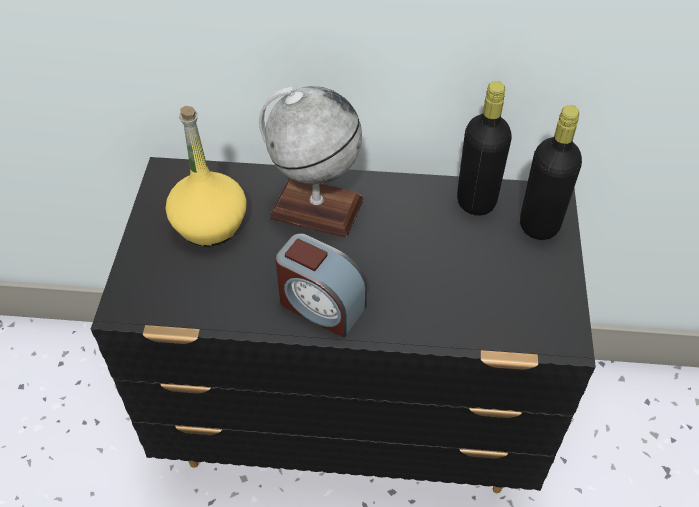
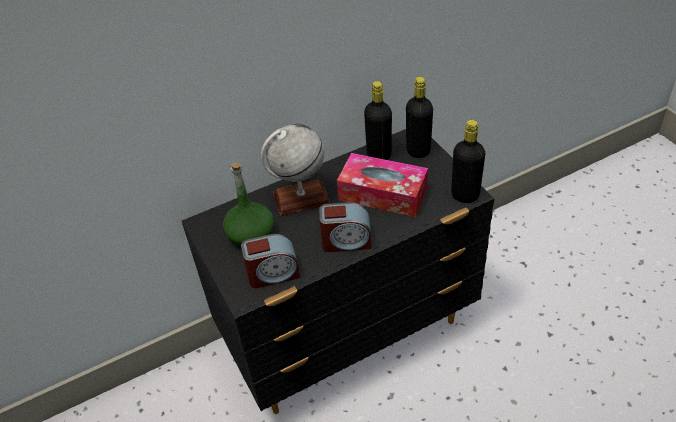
camera: 30 degrees left, 5 degrees down
(188, 295) = (273, 274): none -> alarm clock
(210, 224) = (251, 235): yellow bottle -> green bottle
(431, 263) = (383, 194): none -> tissue box
(552, 335) = (465, 195): none -> black bottle

